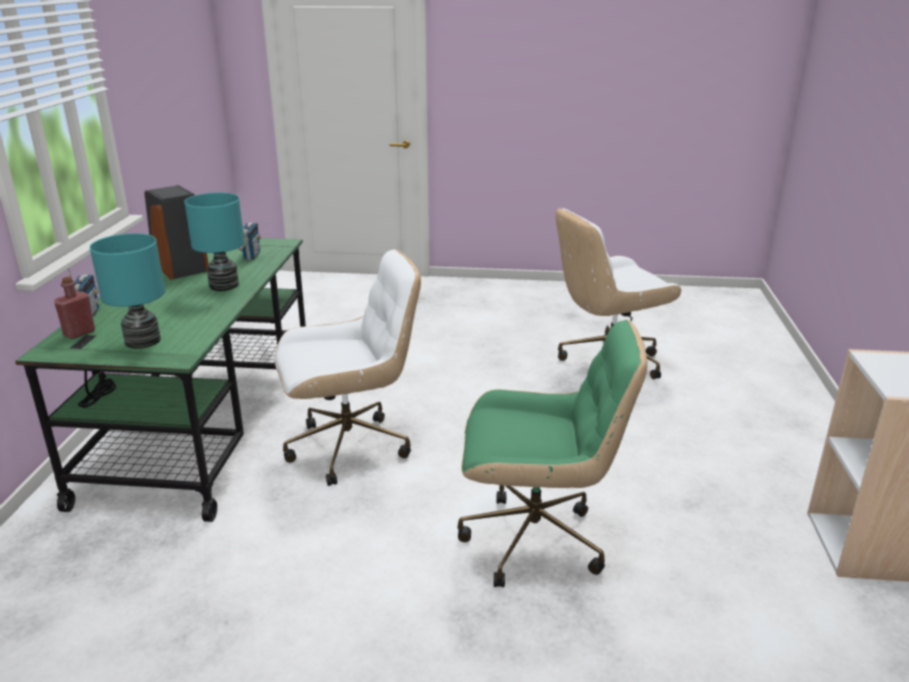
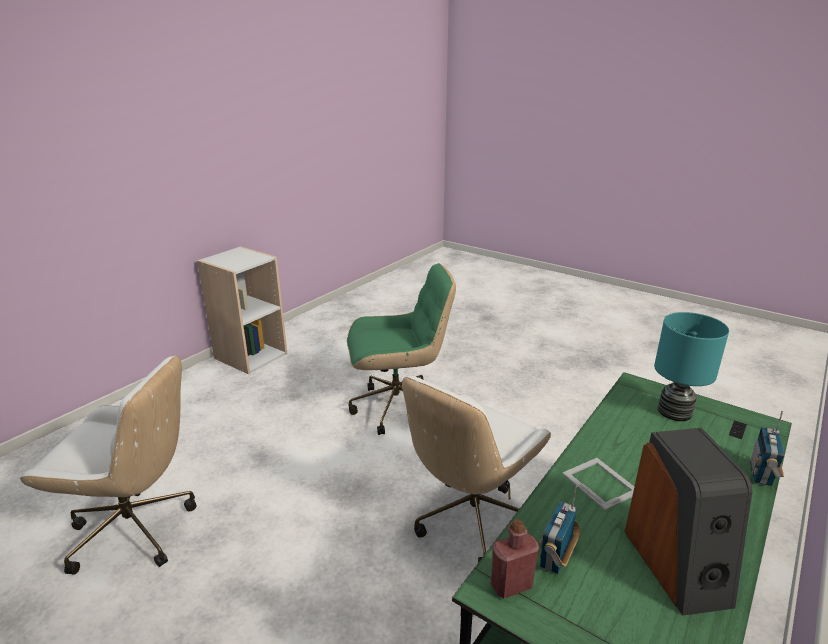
camera: 150 degrees left, 0 degrees up
(79, 333) = (749, 441): red bottle -> red bottle (511, 585)
(223, 285) = (600, 482): turquoise table lamp -> picture frame
(352, 448) = (471, 523): white office chair -> white office chair turned 60 degrees counterclockwise
(538, 542) = (399, 408): green office chair -> green office chair turned 135 degrees clockwise

